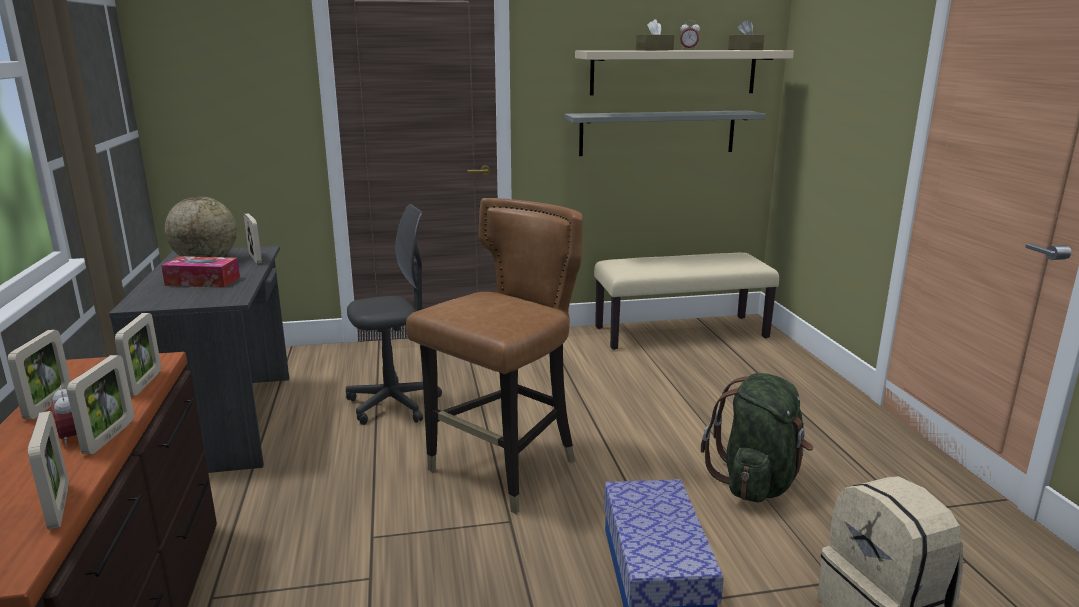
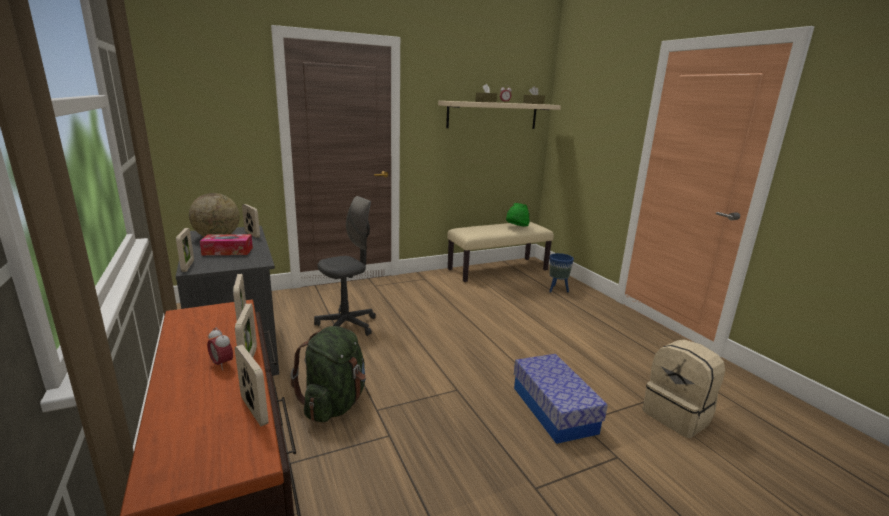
camera: 15 degrees left, 0 degrees up
(49, 405) = (182, 343): picture frame -> picture frame (188, 266)
(504, 470) = (437, 359): brown chair -> none
(657, 133) = (483, 151): grey shelf -> none
(712, 262) = (516, 227): none -> green hat
(757, 482) = (581, 352): green backpack -> green backpack (335, 403)
(769, 373) = (557, 290): none -> blue planter

